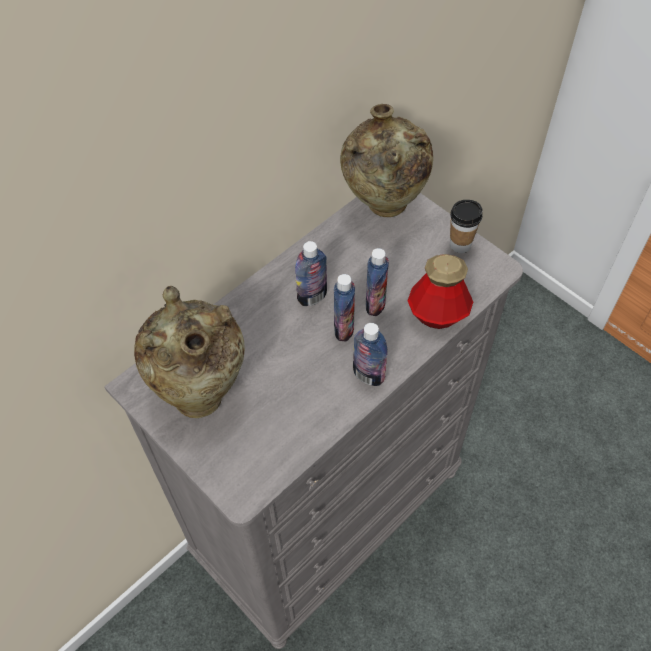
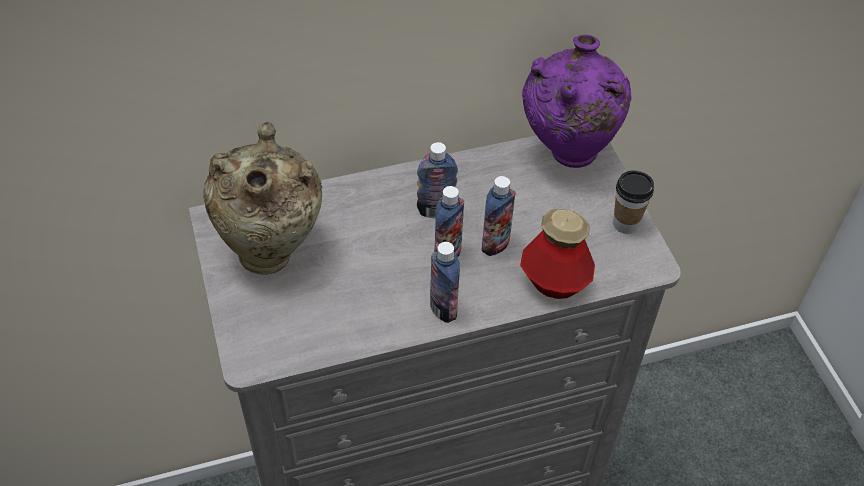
camera: 25 degrees right, 5 degrees down
(383, 208) = (566, 155): beige vase -> purple vase

